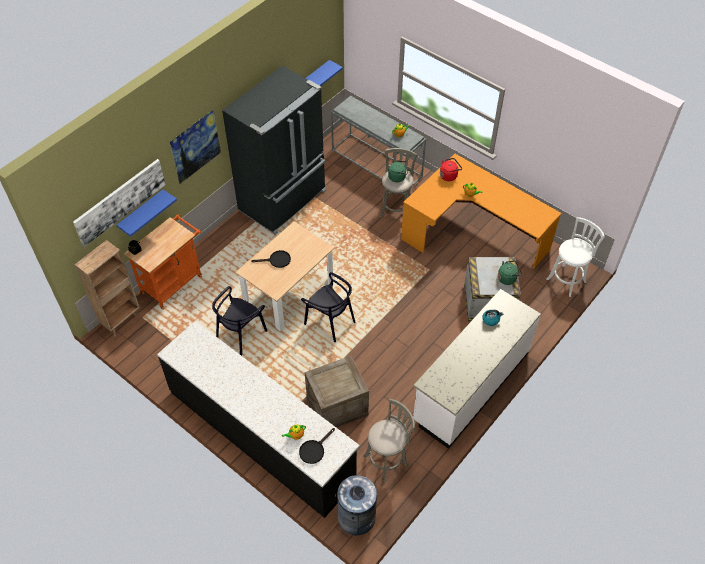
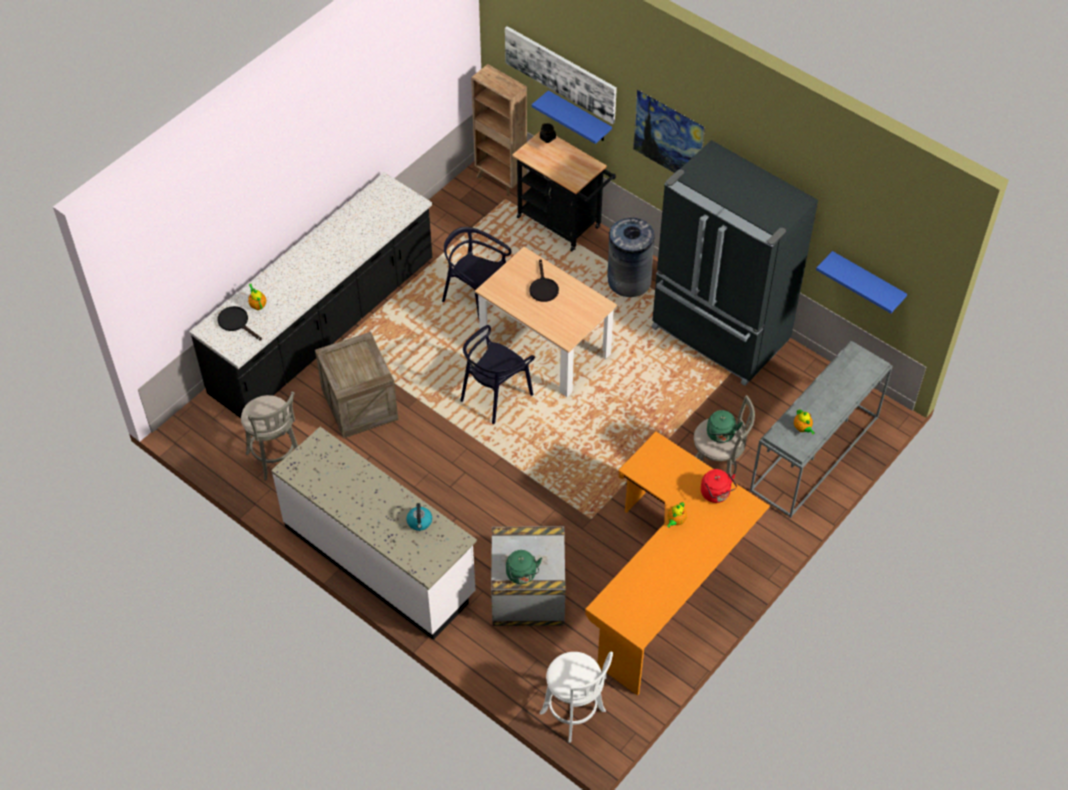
camera: 90 degrees right, 0 degrees up
(174, 282) = (563, 225): orange cart -> black cart
(356, 517) = (202, 425): grey trash can -> grey trash can (629, 281)

